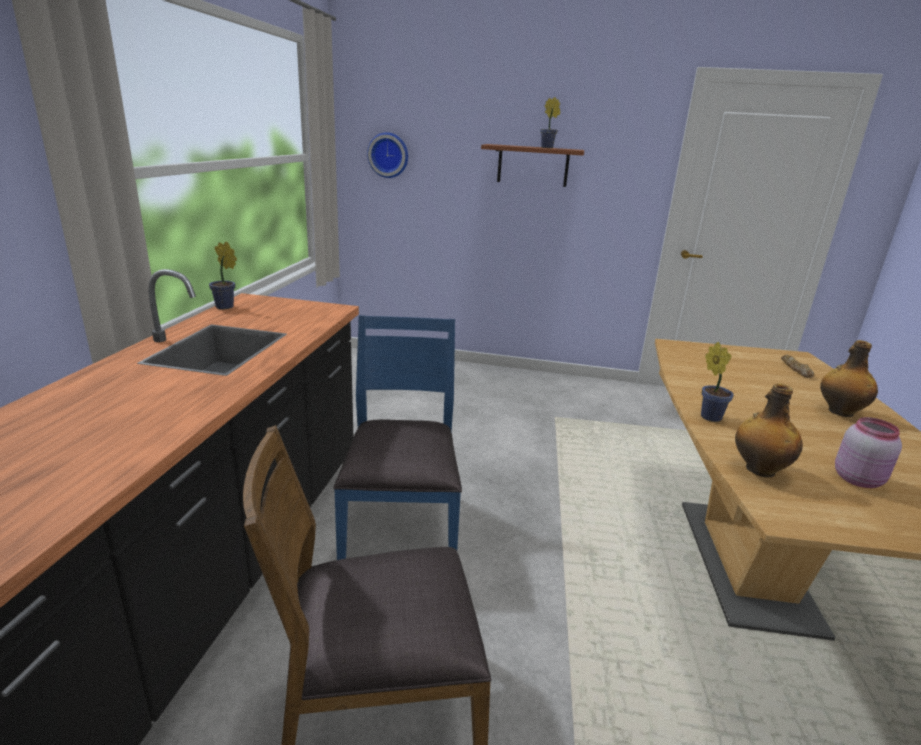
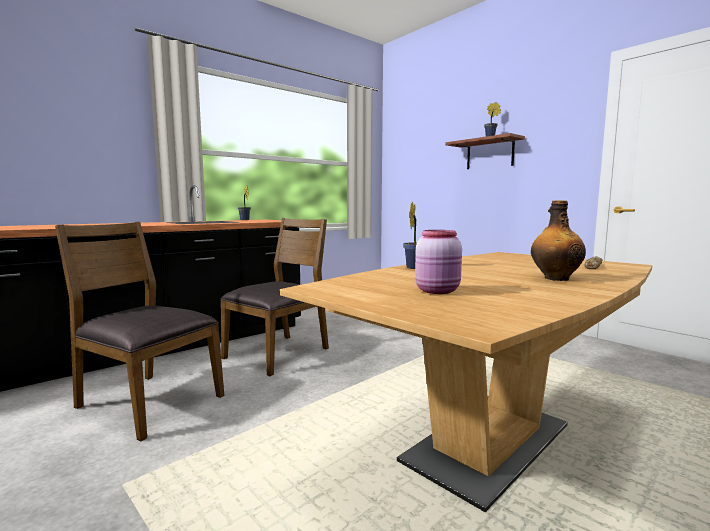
camera: 40 degrees right, 15 degrees down
(388, 155) = (407, 162): wall clock -> none
(401, 527) = (278, 353): blue chair -> brown chair
(759, 469) = (369, 279): bottle -> none

